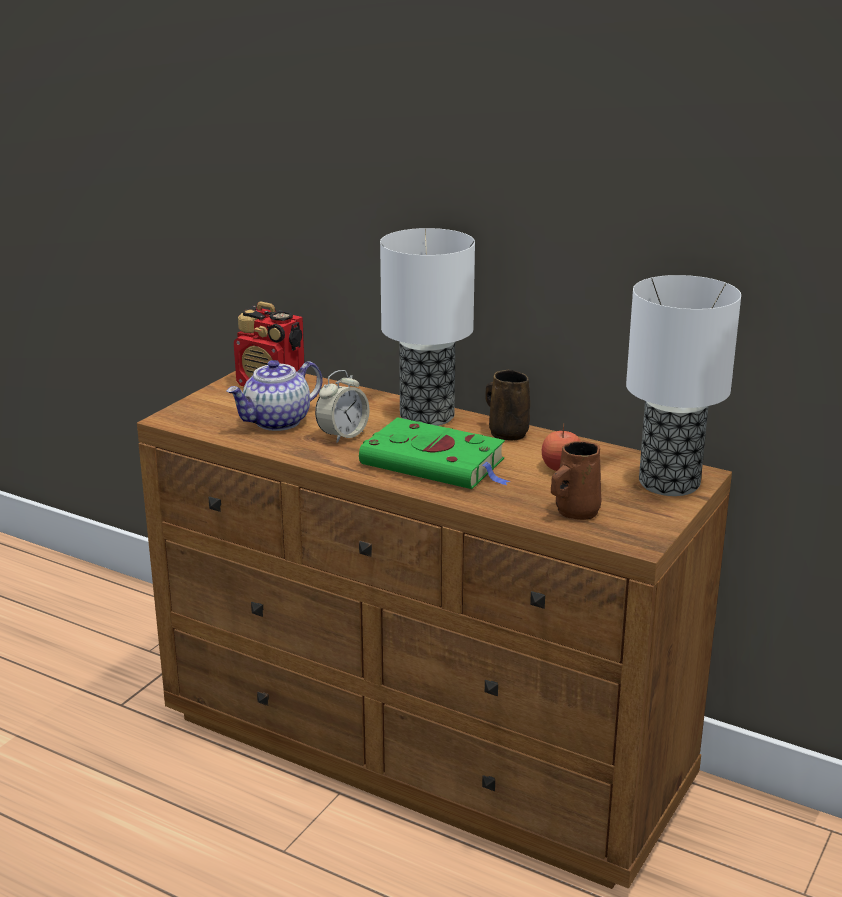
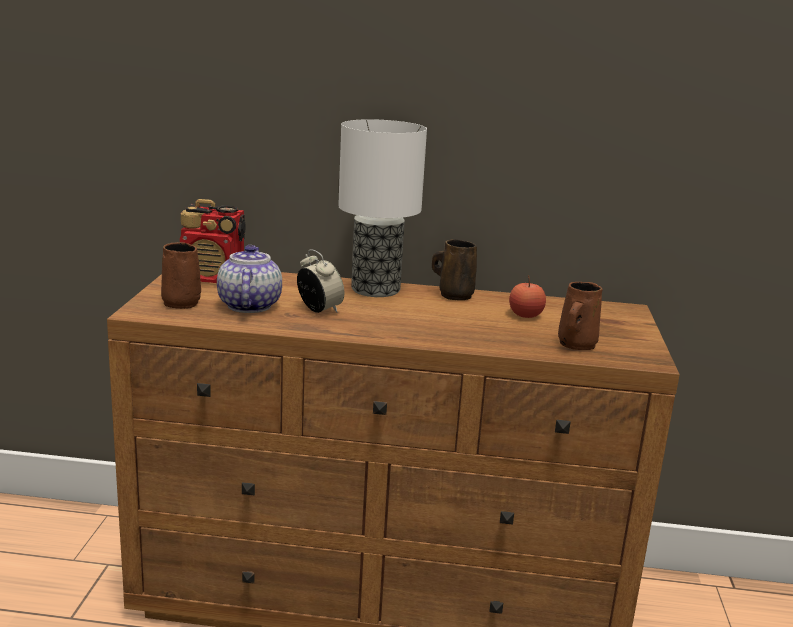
camera: 25 degrees left, 5 degrees down
(215, 411) = (180, 302): none -> brown mug
(277, 422) = (248, 305): teapot -> teapot turned 150 degrees clockwise
(343, 435) = (319, 310): alarm clock -> alarm clock turned 60 degrees counterclockwise
(436, 463) = (424, 322): green book -> none
(671, 483) = (617, 317): table lamp -> none

